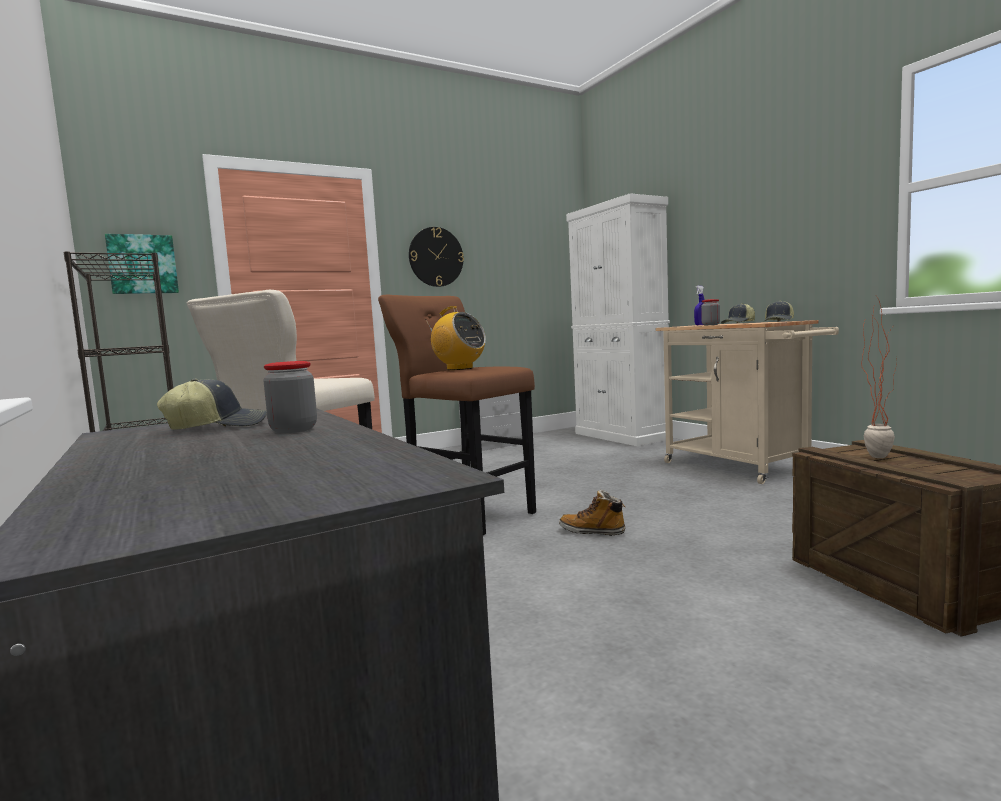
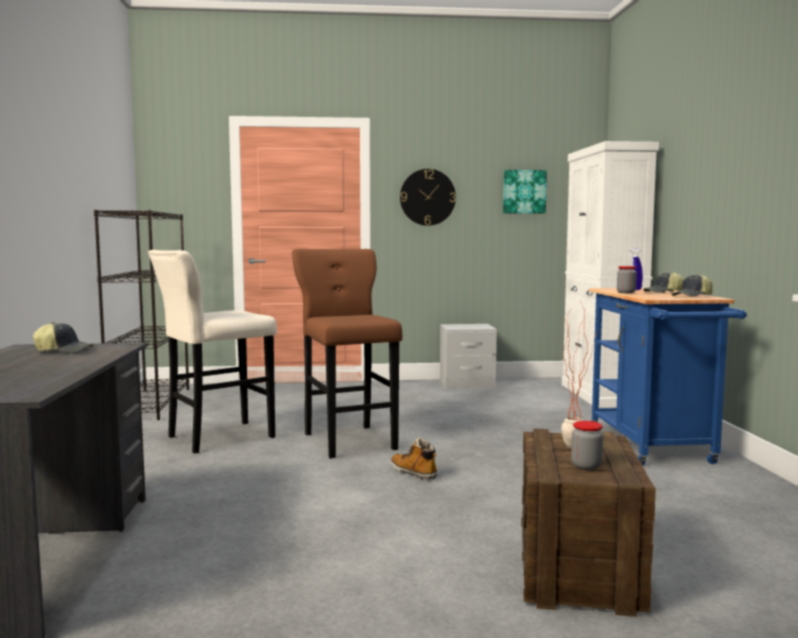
camera: 25 degrees right, 0 degrees up
(143, 264) = (179, 205): picture -> picture (524, 192)
(293, 430) = (78, 359): jar -> jar (586, 466)
(459, 369) = (342, 316): radio -> none
(741, 468) = (653, 448): beige cart -> blue cart

